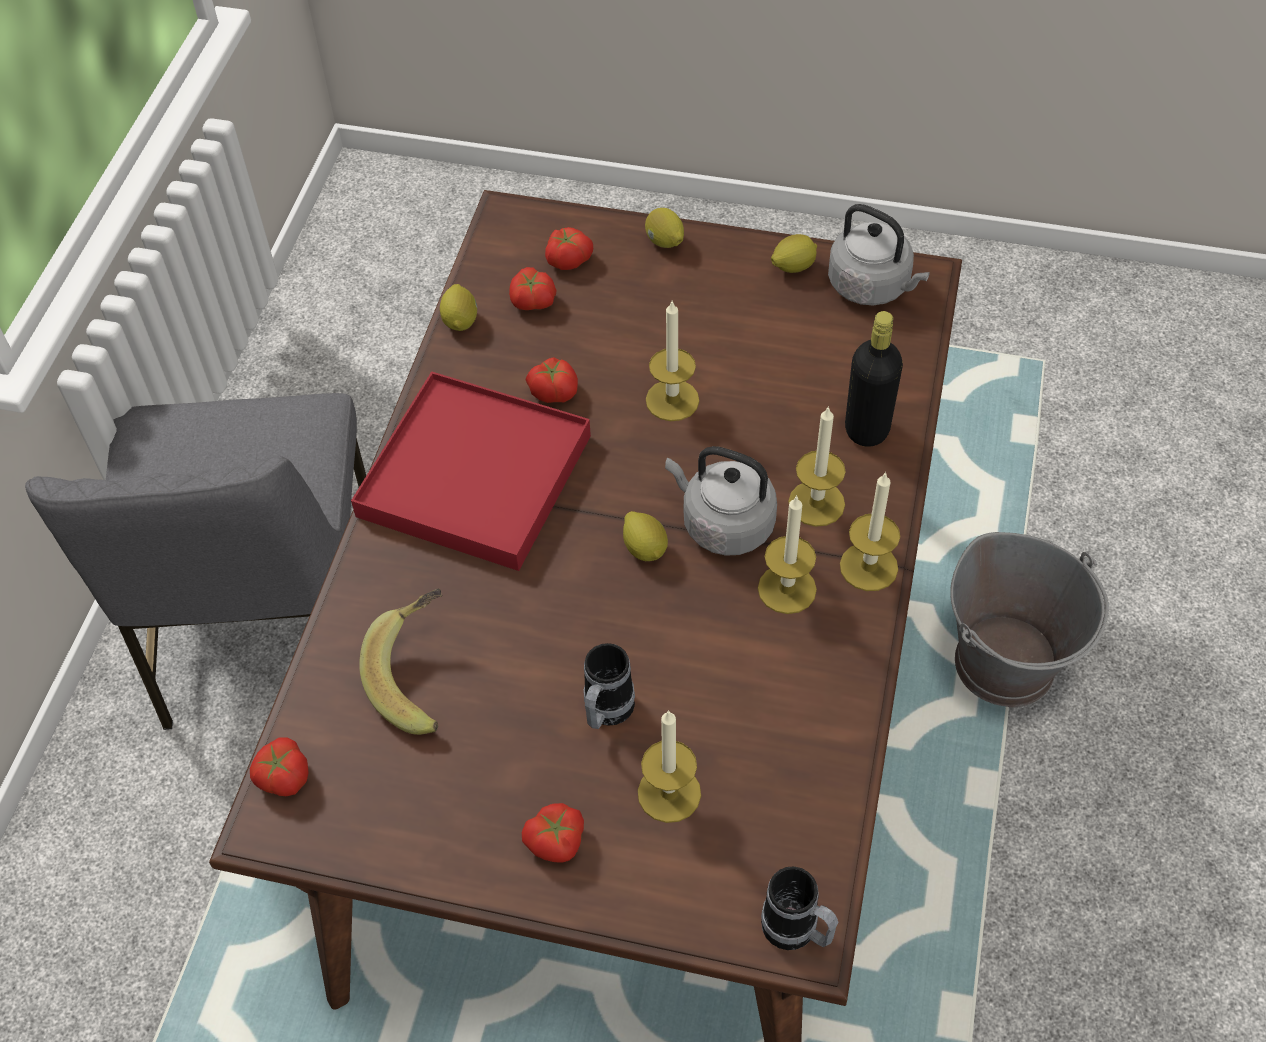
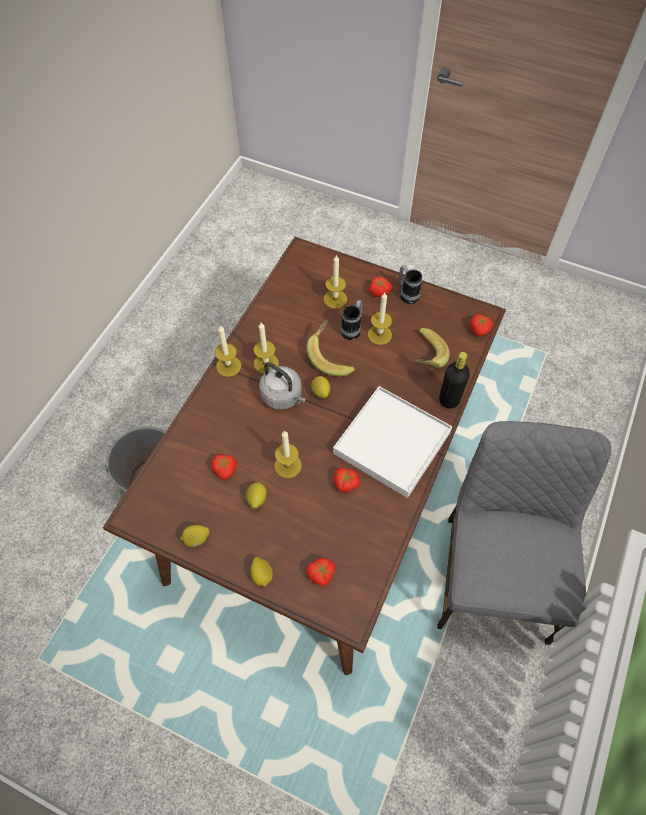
camera: 170 degrees left, 5 degrees up
(460, 321) = (389, 541): lemon -> lemon (256, 499)
(475, 476) = (391, 443): red tray -> white tray
(532, 301) = (347, 546): tomato -> tomato (225, 469)
(640, 634) = (332, 356): none -> banana
(797, 932) = (304, 253): mug -> mug (407, 294)
(816, 503) = (239, 398): candle -> candle (379, 334)
(867, 429) = (201, 430): black bottle -> black bottle (449, 399)
(872, 286) = (159, 515): grey kettle -> none

